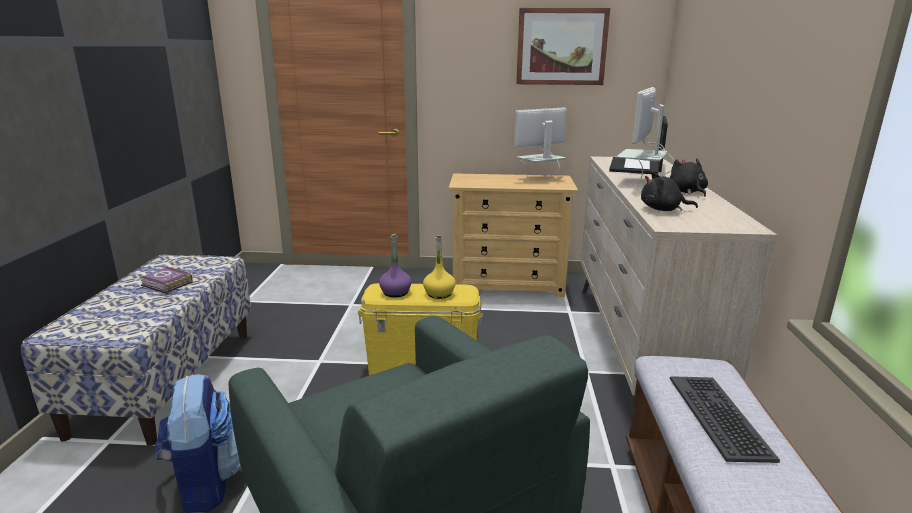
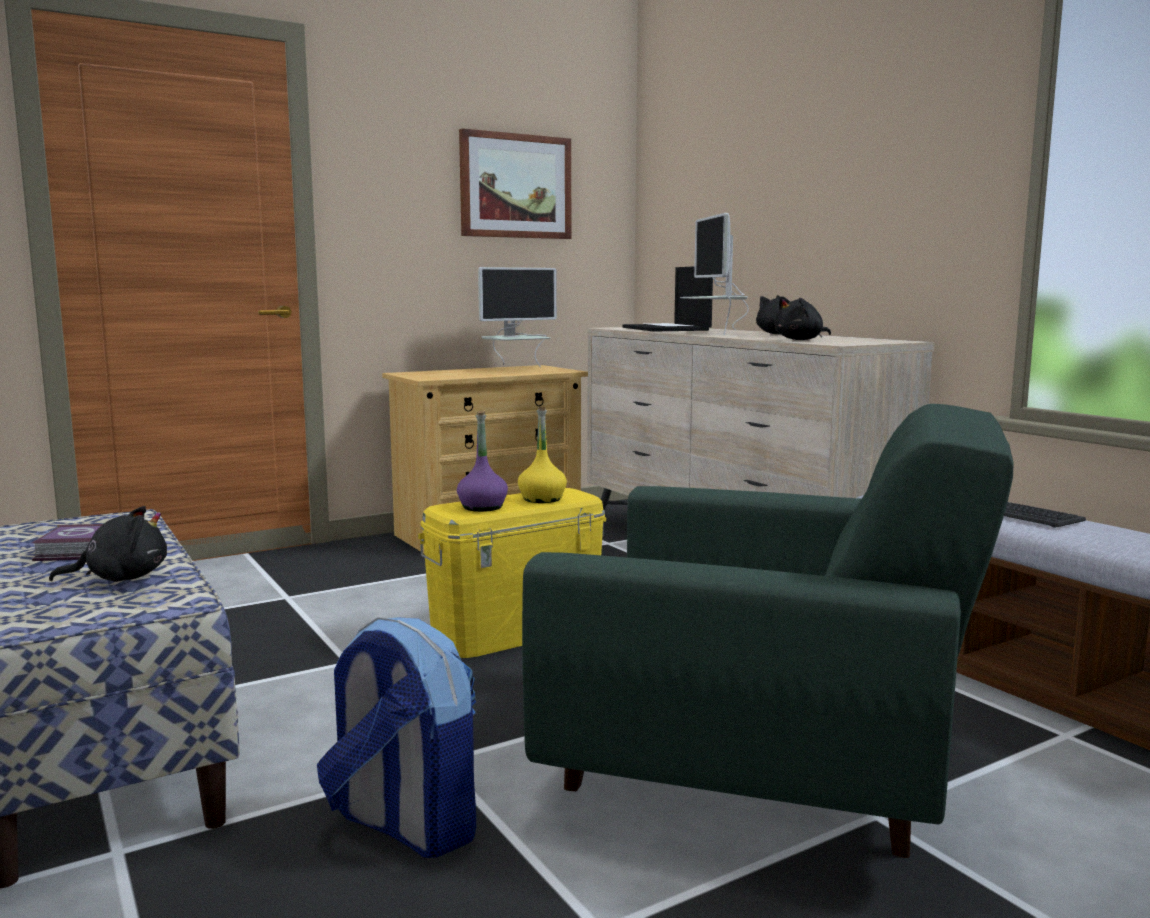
camera: 35 degrees left, 10 degrees down
(142, 309) = (121, 578): none -> black plush toy
(540, 179) = (516, 368): monitor -> monitor turned 150 degrees counterclockwise

